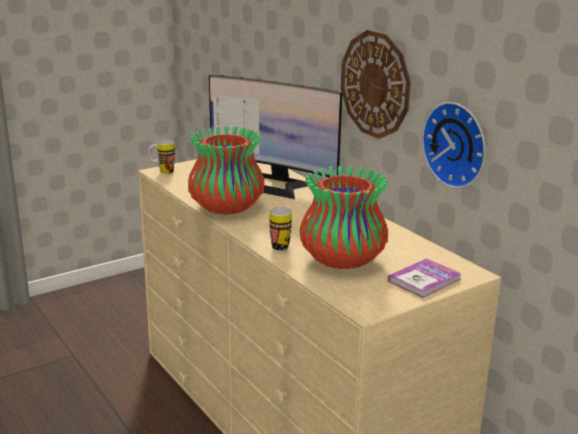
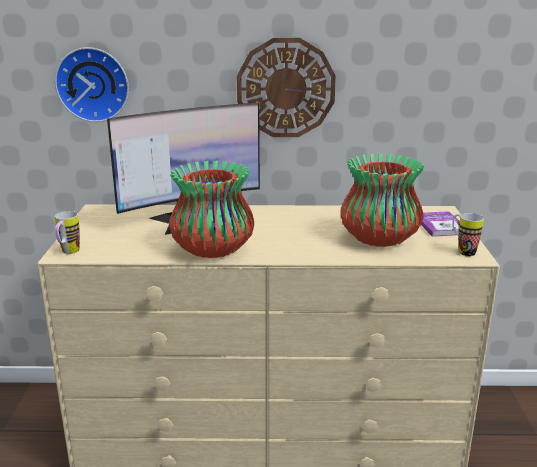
camera: 55 degrees left, 0 degrees up
(282, 244) = (325, 250): mug -> mug (462, 251)
(457, 144) = (394, 117): wall clock -> wall clock (93, 84)

